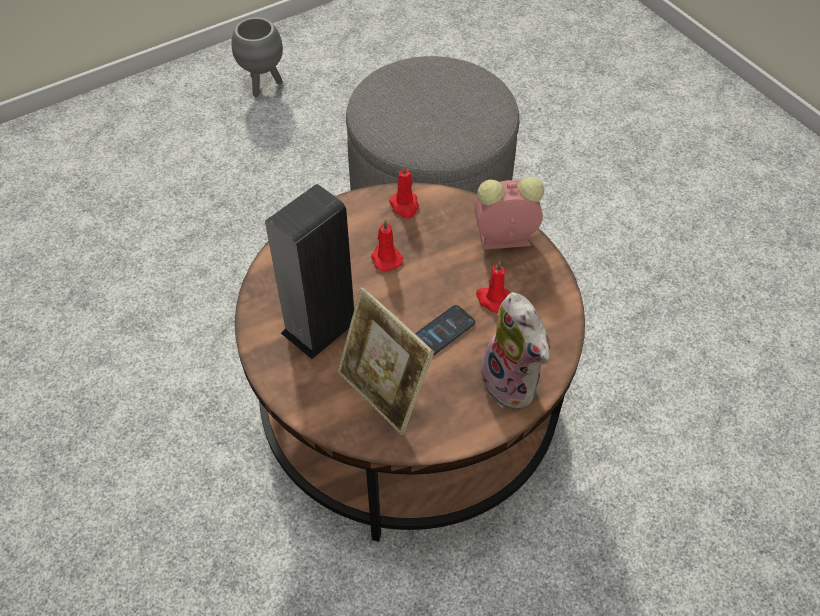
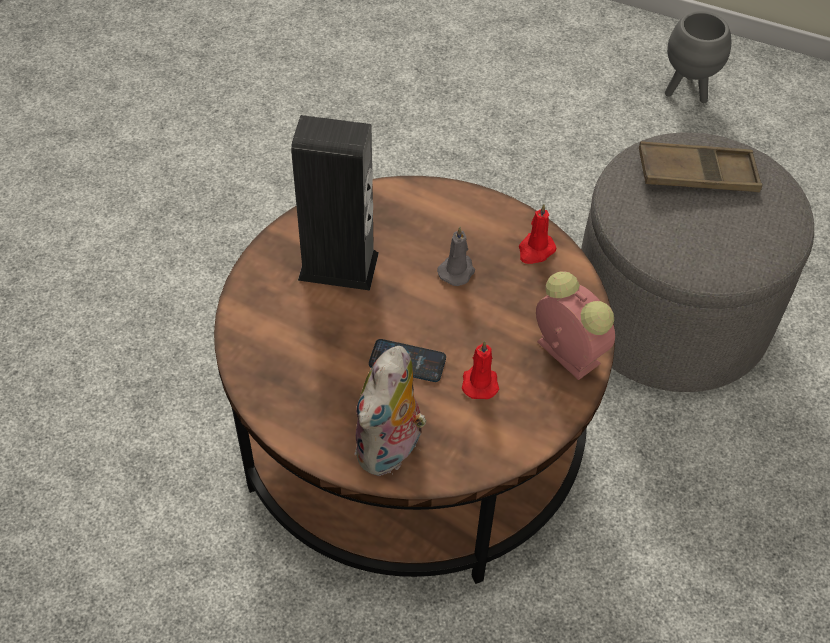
camera: 55 degrees right, 0 degrees up
(383, 392) = (302, 352): picture frame -> none
(385, 258) = (457, 270): red candle -> grey candle
(406, 94) = (697, 174): none -> brown tray

